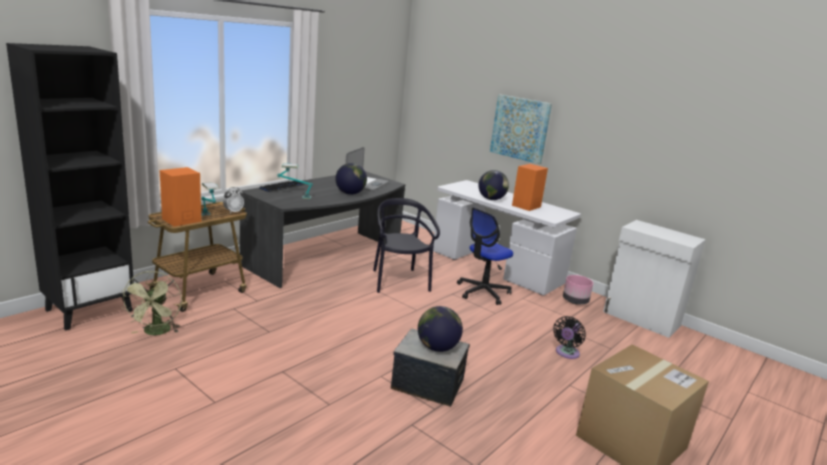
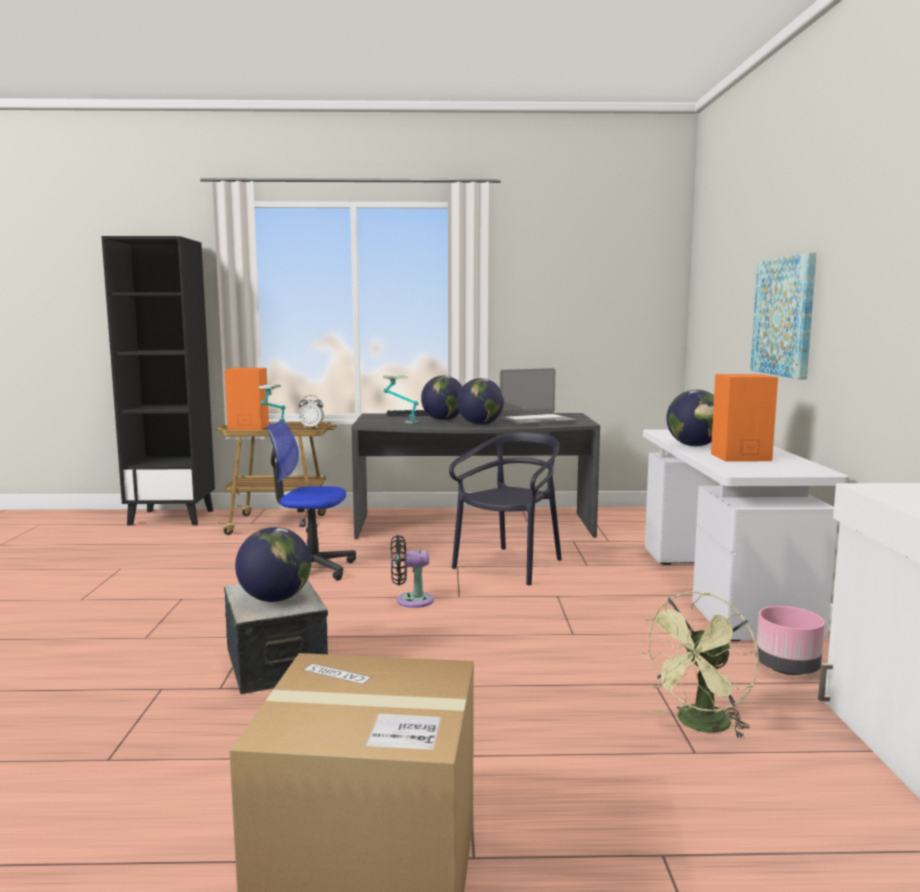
camera: 50 degrees right, 10 degrees down
(156, 332) = (172, 542): green fan -> green fan (700, 726)
(316, 191) = (443, 420): none -> globe
(482, 292) = (615, 607): office chair -> office chair (311, 569)
(566, 353) = (573, 720): black fan -> black fan (410, 601)

